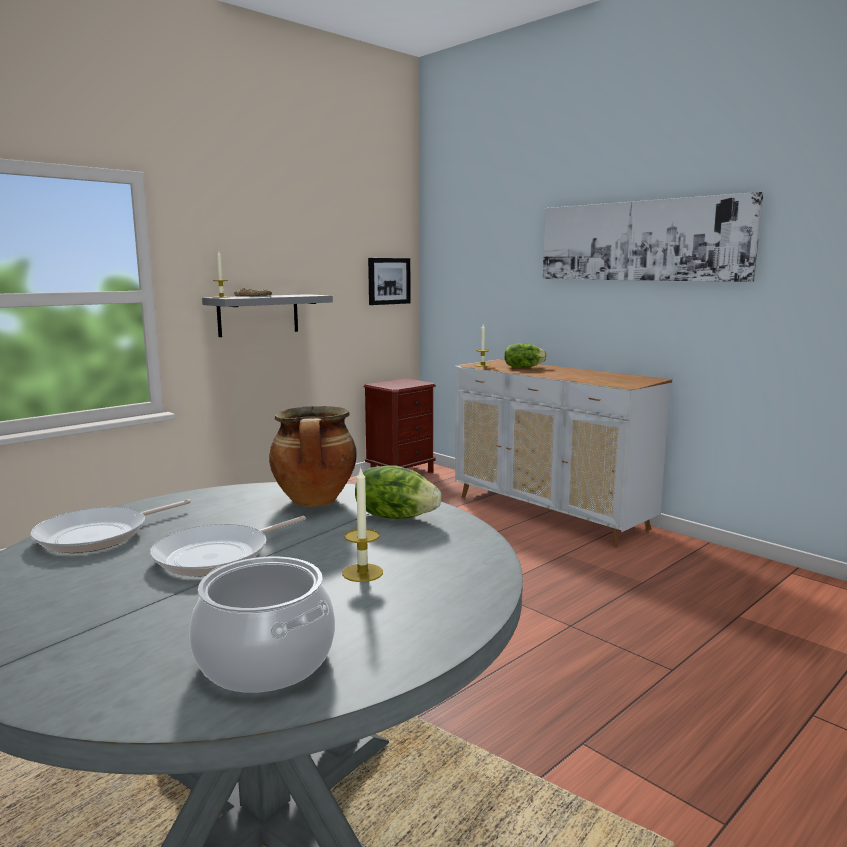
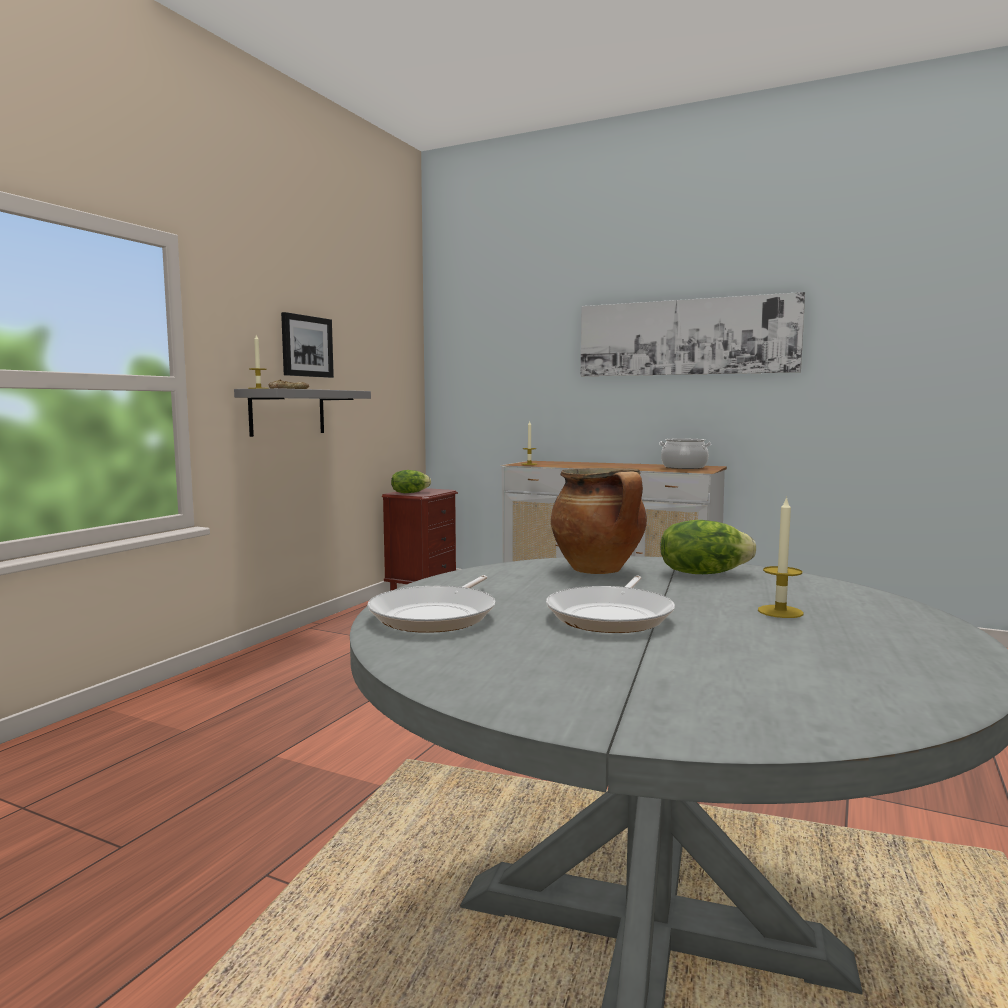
camera: 20 degrees left, 5 degrees down
(264, 660) = (862, 678): cooking pot -> cooking pot (684, 467)
(388, 281) = (400, 381): picture -> picture (306, 346)
(523, 367) = (573, 464): lettuce -> lettuce (409, 493)

